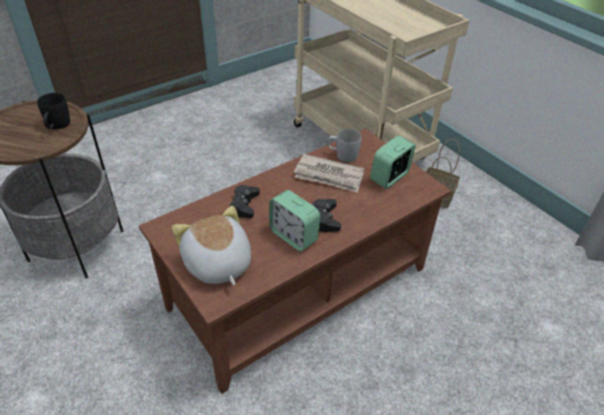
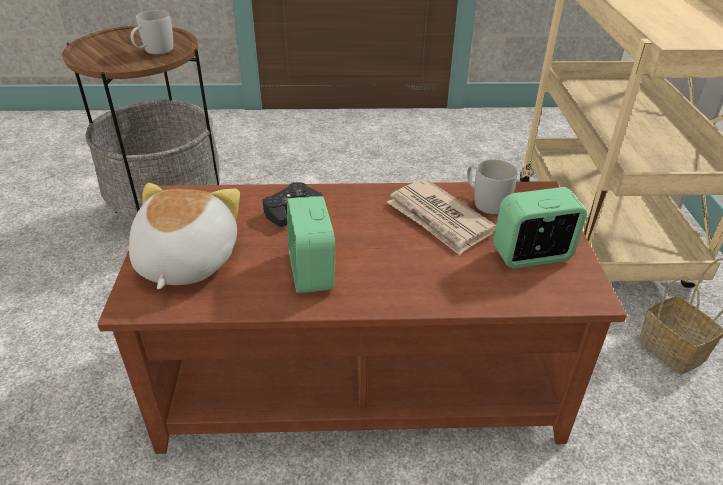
camera: 35 degrees right, 5 degrees down
(57, 126) = (154, 51): black mug -> white mug
(325, 219) = (376, 269): black game controller -> none

